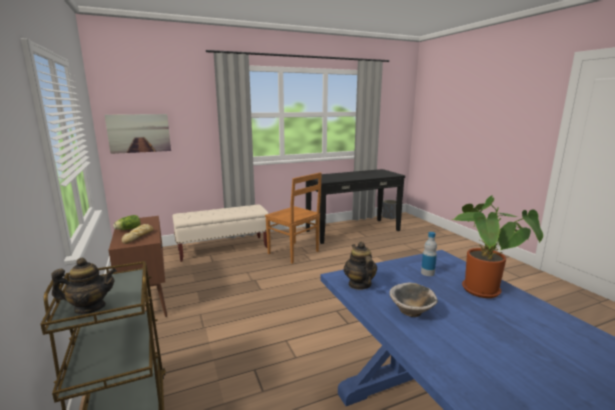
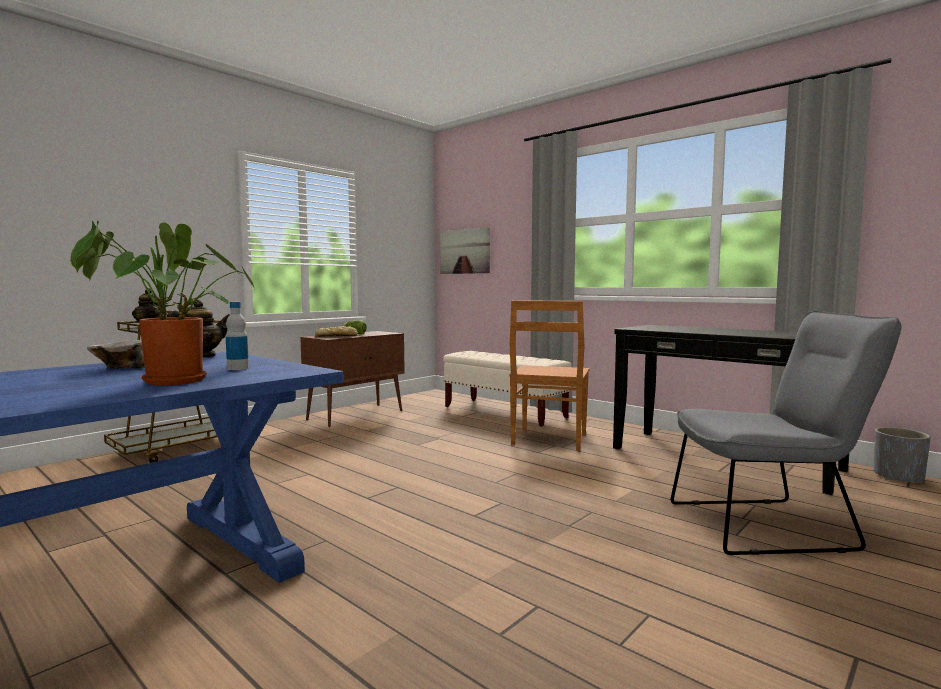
camera: 65 degrees right, 10 degrees down
(421, 248) = (771, 526): none -> grey chair

